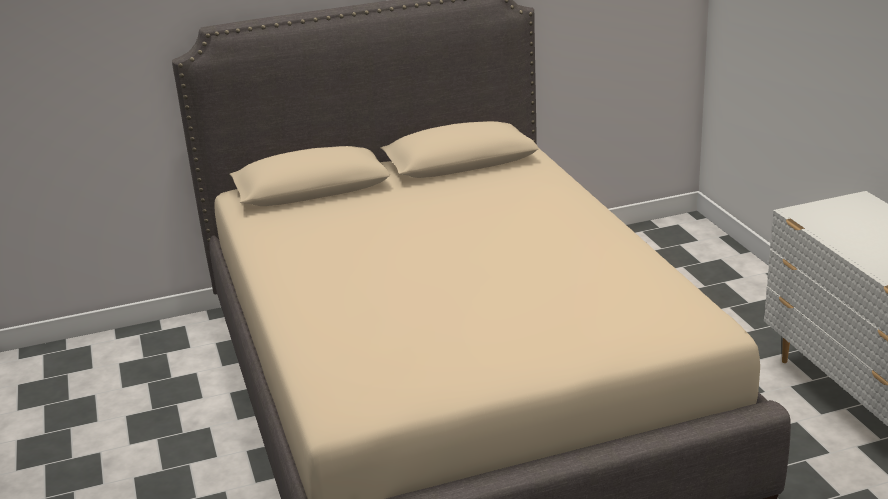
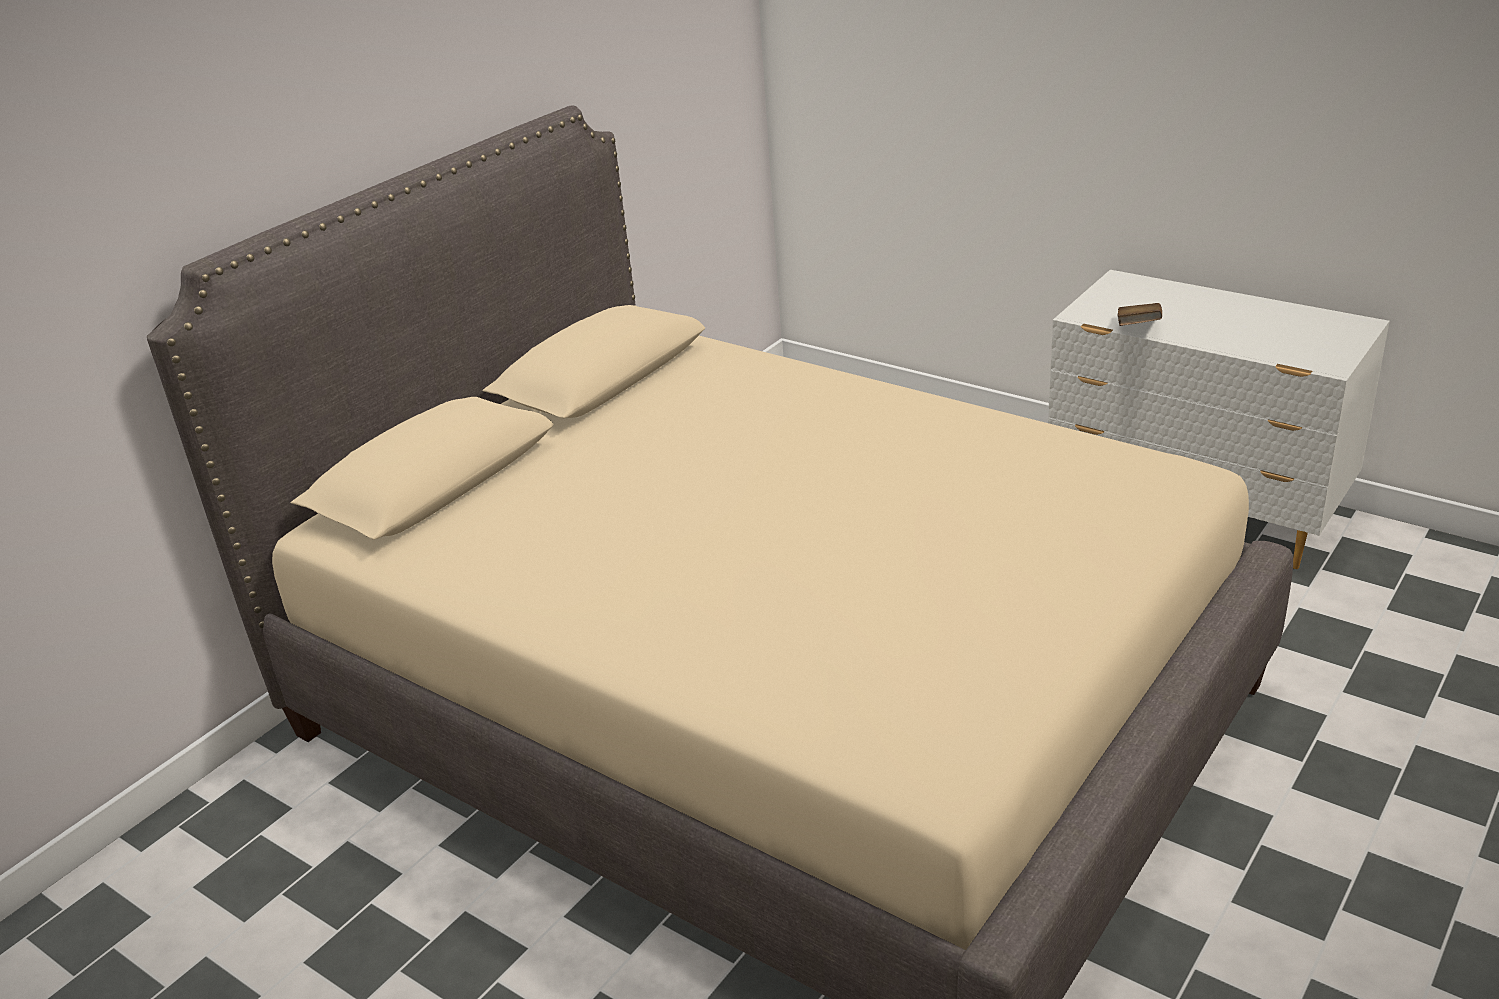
camera: 35 degrees left, 5 degrees up
(823, 233) = (1138, 328): none -> brown book

